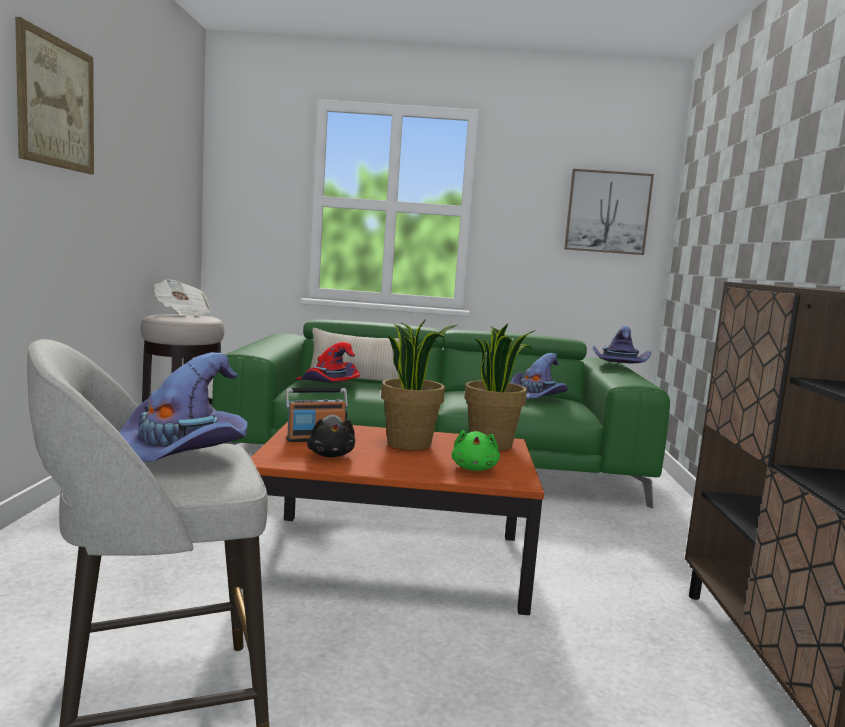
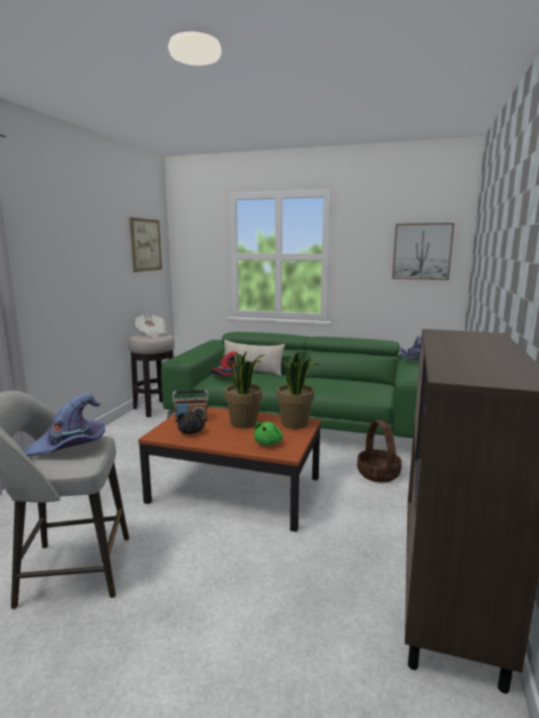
camera: 15 degrees right, 5 degrees up
(56, 103) = (58, 232): picture -> picture (145, 245)
(535, 398) = (355, 384): purple hat -> none
(597, 528) = (378, 473): none -> basket

